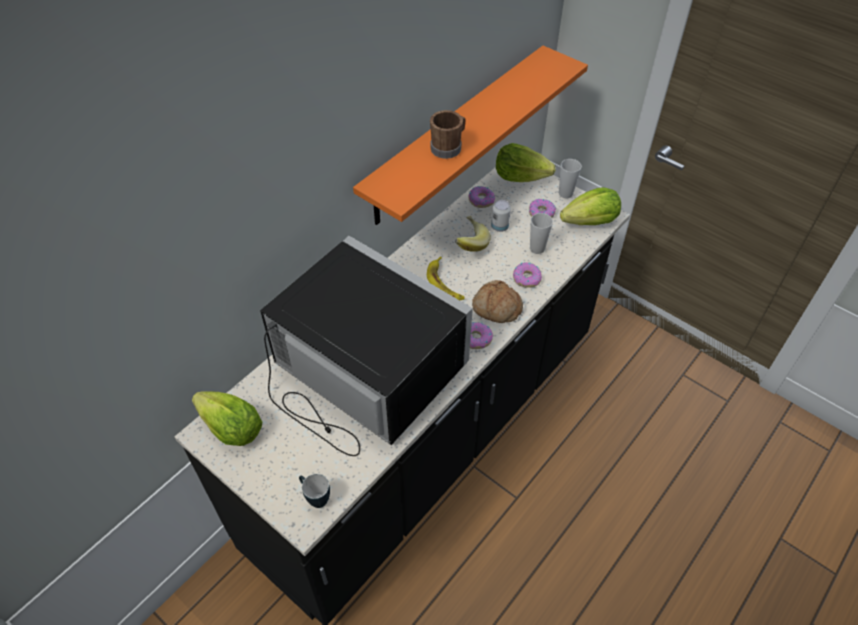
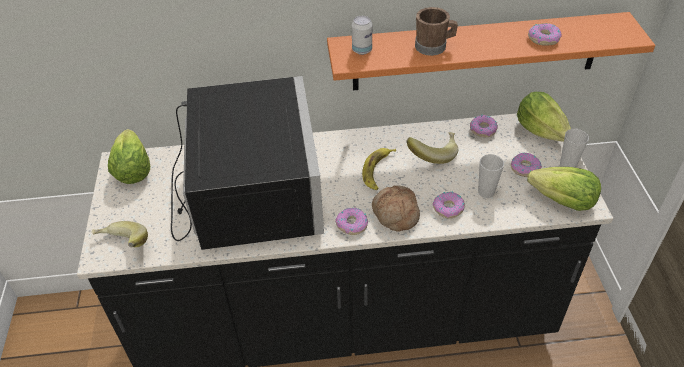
camera: 45 degrees right, 5 degrees down
(315, 498) = (122, 247): mug -> banana
(499, 227) = (473, 157): can -> can (362, 50)
(515, 97) = (543, 38): none -> donut

